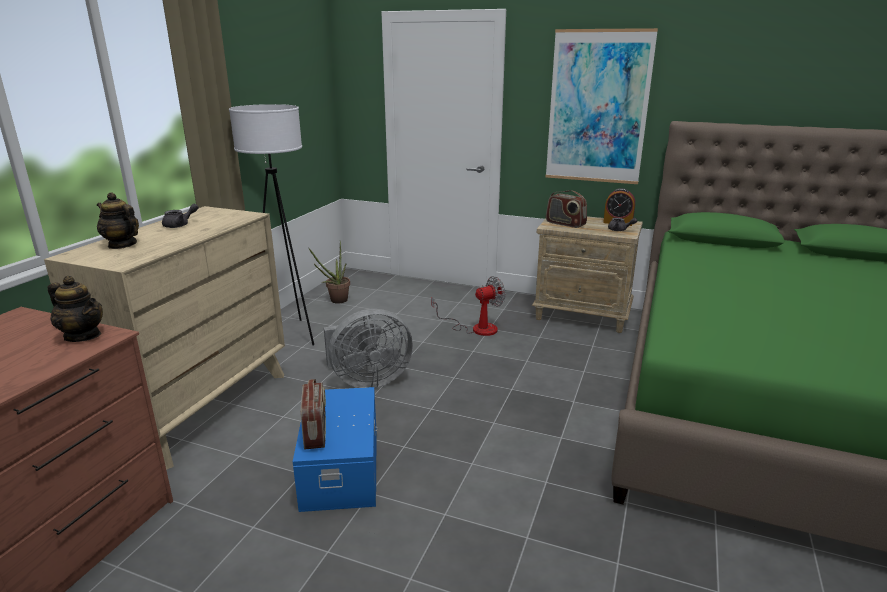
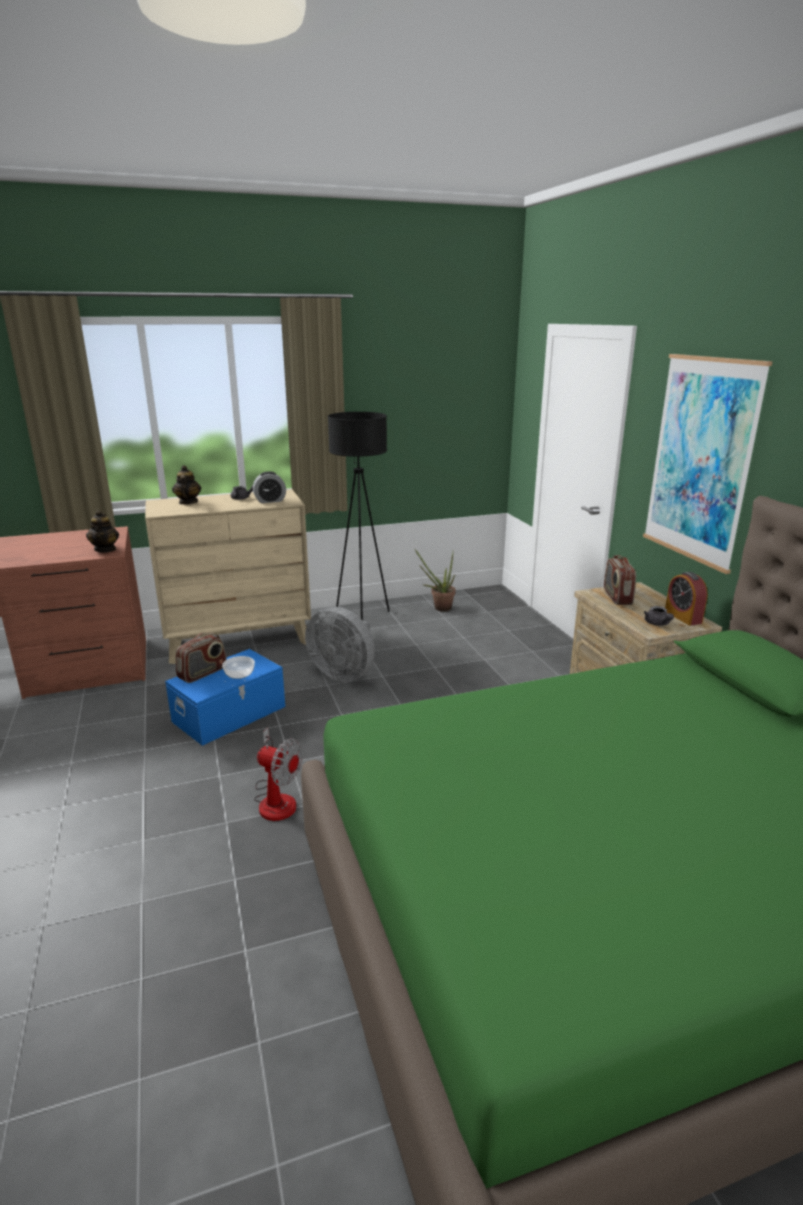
camera: 50 degrees right, 0 degrees up
(222, 219) = (270, 501): none -> alarm clock
(289, 335) = (362, 619): white floor lamp -> black floor lamp
(353, 413) = (239, 674): none -> bowl
(476, 328) = (498, 678): fan -> fan (276, 798)

